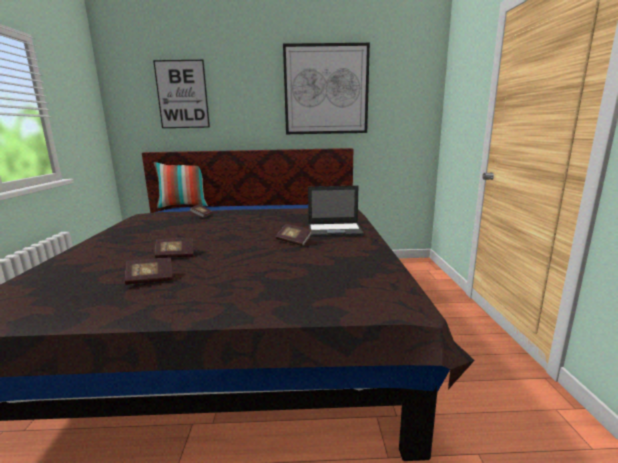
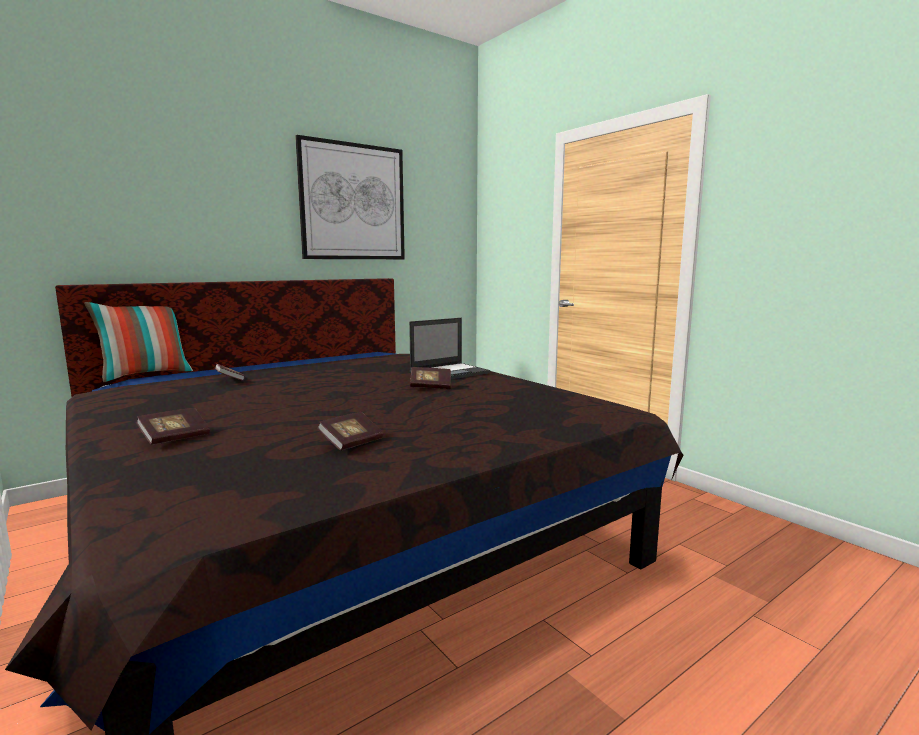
camera: 35 degrees left, 5 degrees down
(175, 255) = (317, 420): book -> book (175, 438)
(182, 94) = (132, 190): picture -> none

